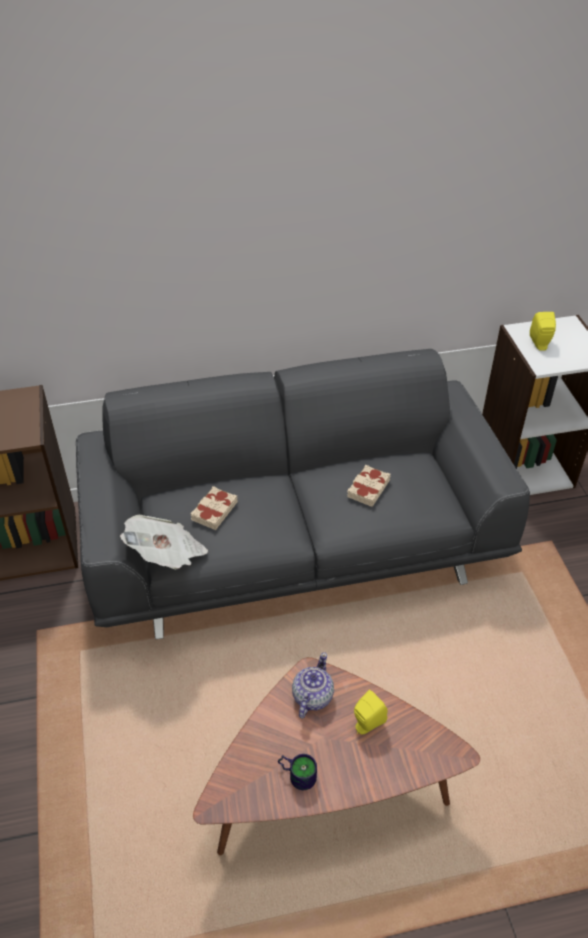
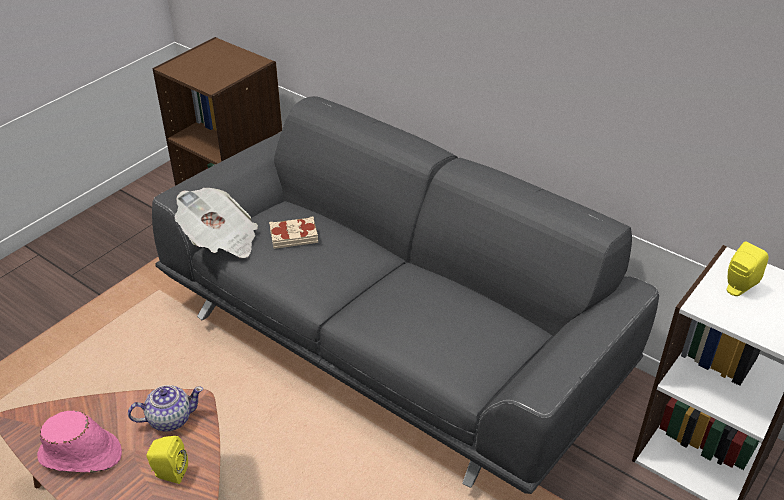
camera: 50 degrees right, 5 degrees down
(297, 773) = (81, 455): mug -> pink hat
(368, 488) = (427, 309): beige book -> none

